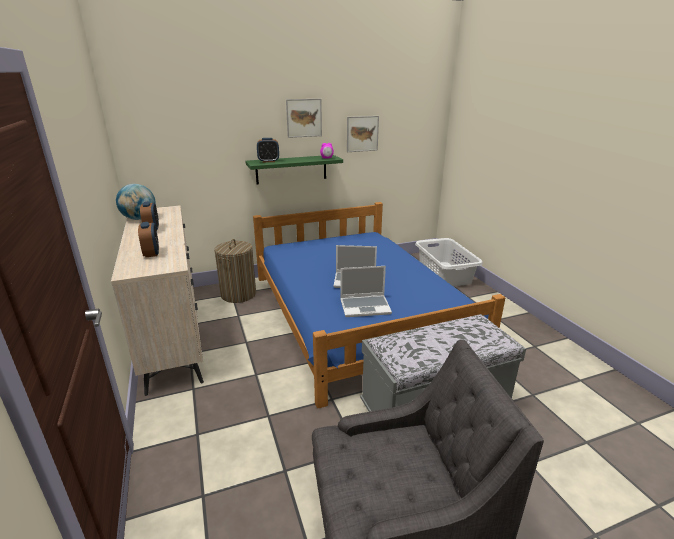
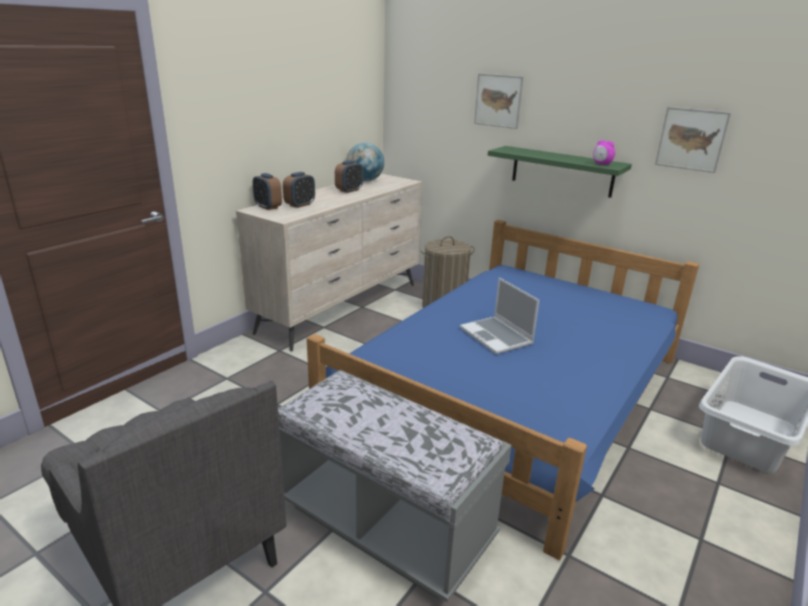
camera: 55 degrees right, 0 degrees up
(268, 161) = (522, 151): alarm clock -> alarm clock (268, 207)
(304, 118) = (595, 99): picture -> picture (498, 101)
(365, 306) = (444, 361): laptop -> none

